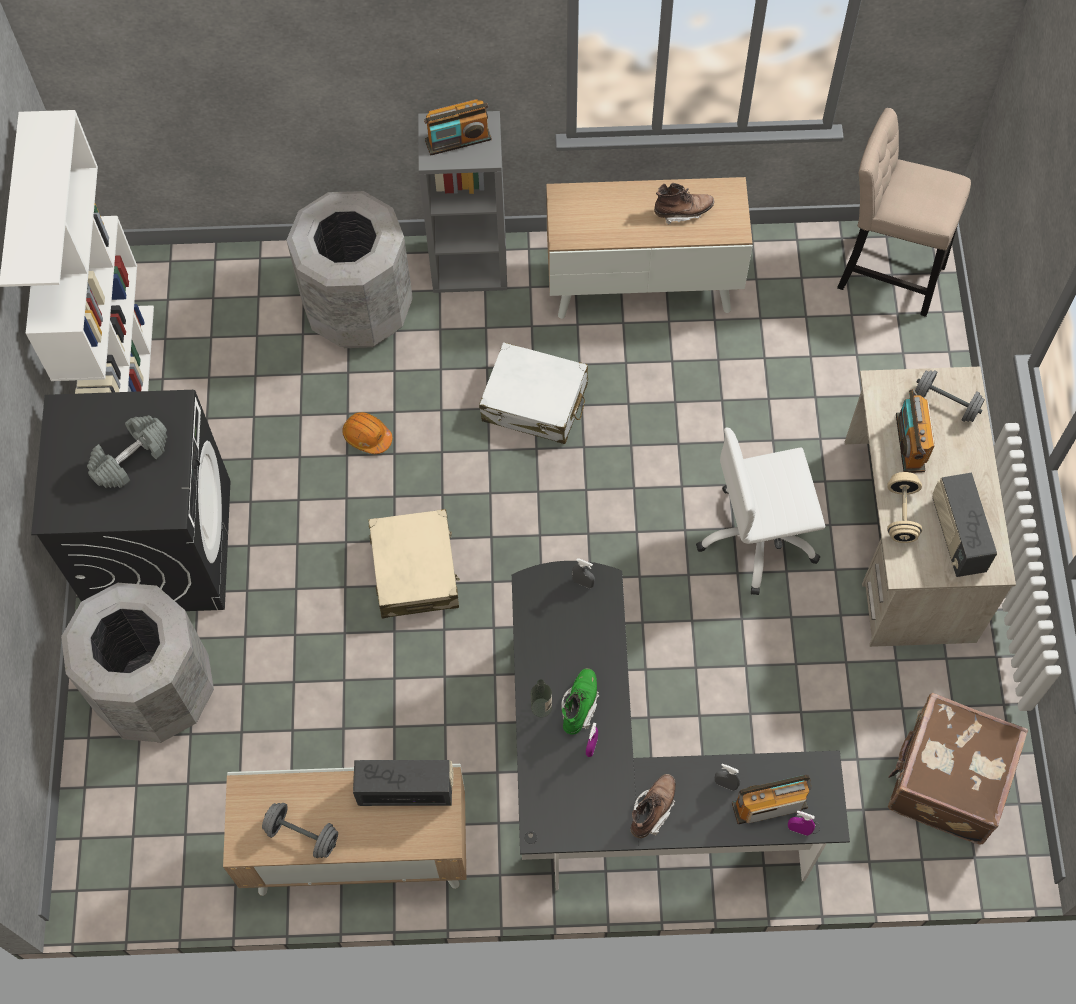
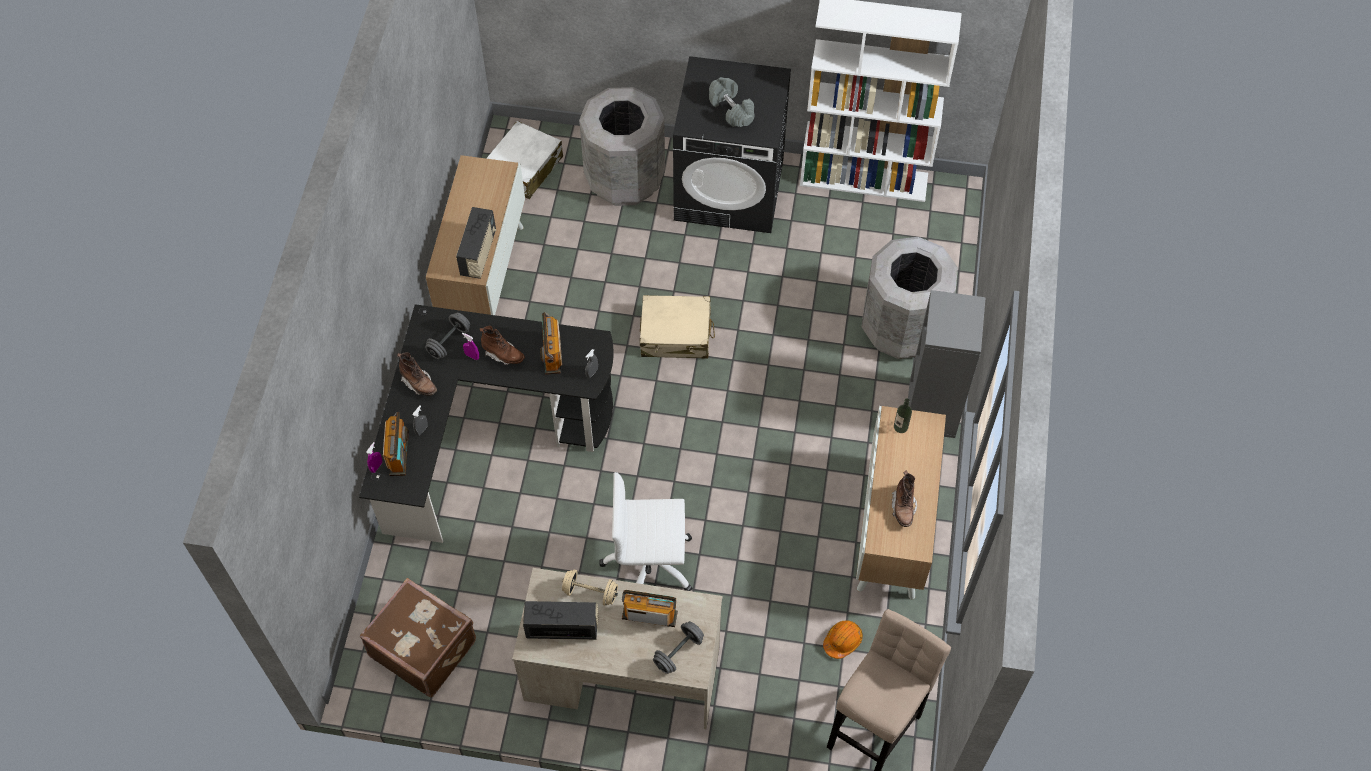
camera: 100 degrees right, 5 degrees down
(302, 834) = (467, 196): grey dumbbell -> grey dumbbell (449, 342)
(367, 436) = (790, 319): orange hard hat -> orange hard hat (842, 641)
(458, 140) = (955, 319): radio -> radio (551, 353)
(535, 402) = (798, 433): white suitcase -> white suitcase (524, 168)
(541, 707) = (508, 332): bottle -> bottle (900, 427)
(579, 705) = (503, 354): green boot -> brown boot
(758, 538) = (649, 564): white office chair -> white office chair turned 90 degrees counterclockwise

